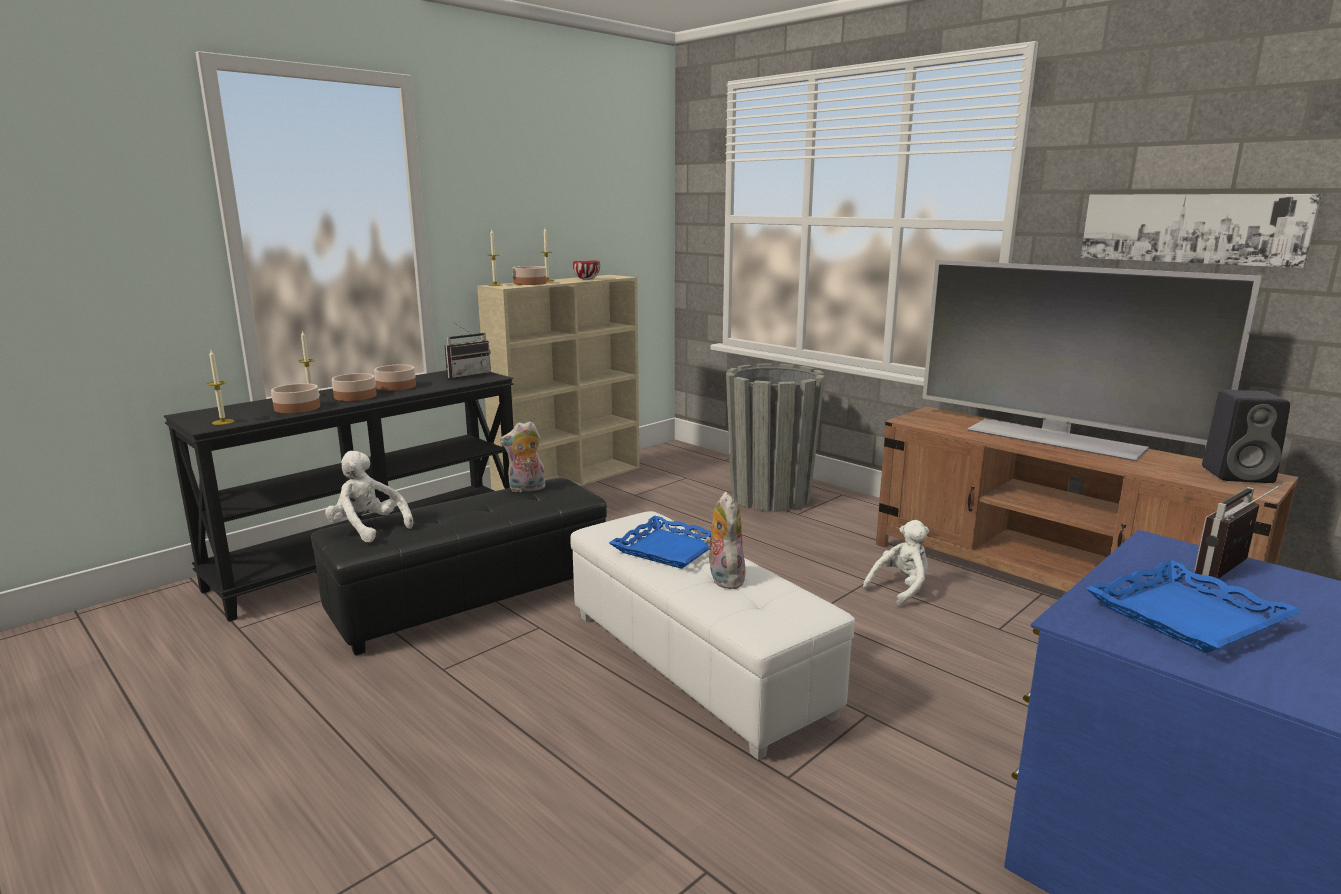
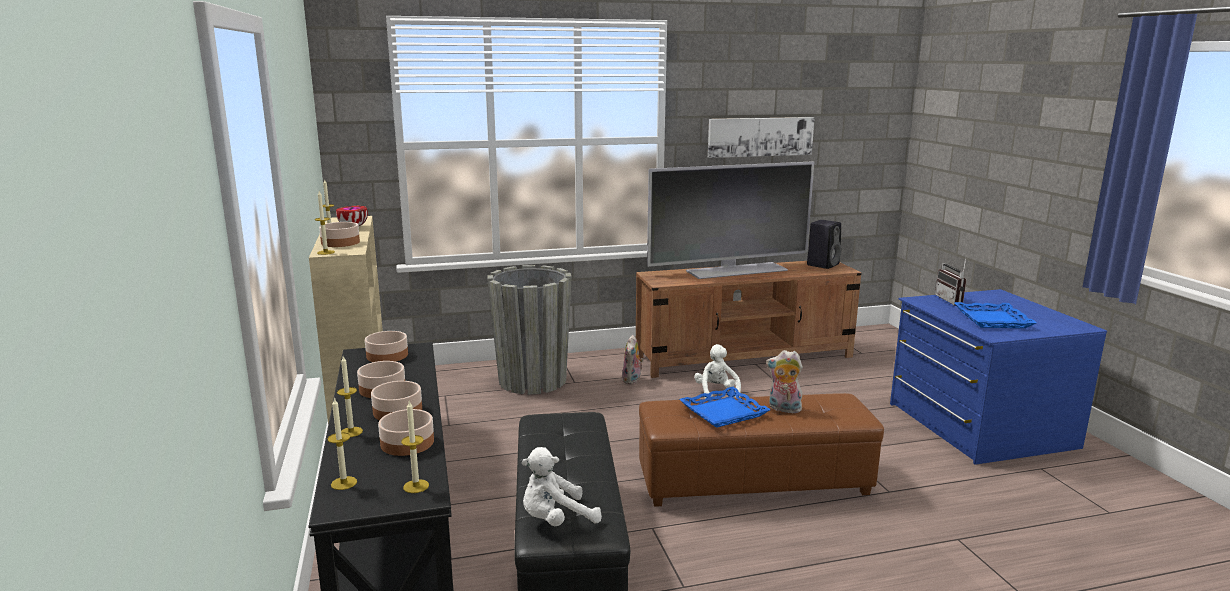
camera: 60 degrees left, 0 degrees up
(225, 409) = (344, 483): none -> candle
(467, 375) = (387, 355): radio -> bowl
(526, 489) = (540, 434): plush toy -> plush toy (632, 380)
(698, 662) = (754, 481): white ottoman -> brown ottoman

